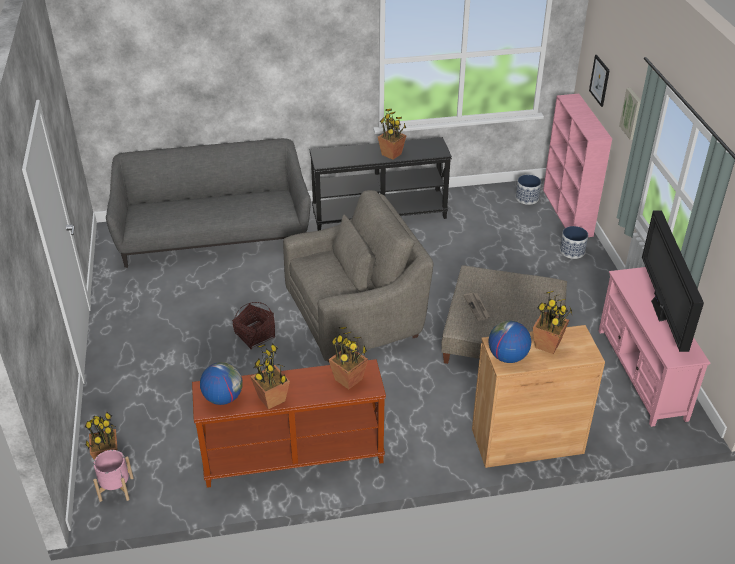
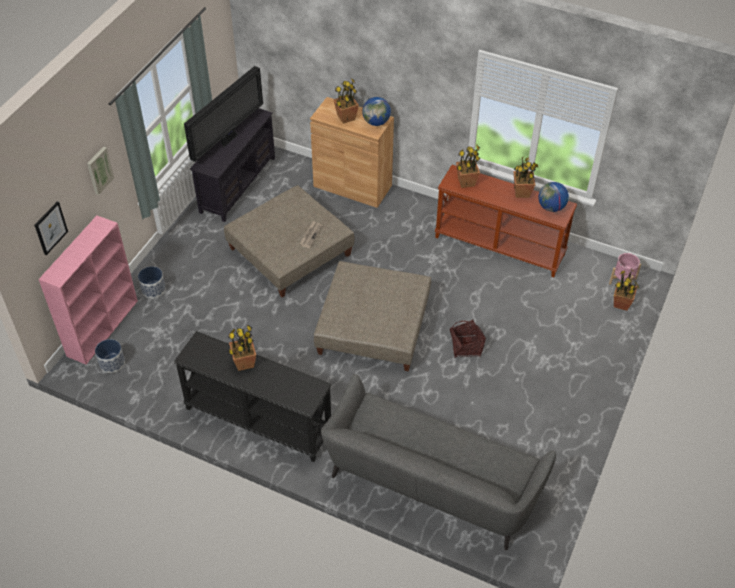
camera: 145 degrees left, 10 degrees up
(355, 312) = (373, 327): grey armchair -> beige ottoman
(641, 374) = (237, 185): pink tv stand -> black tv stand

